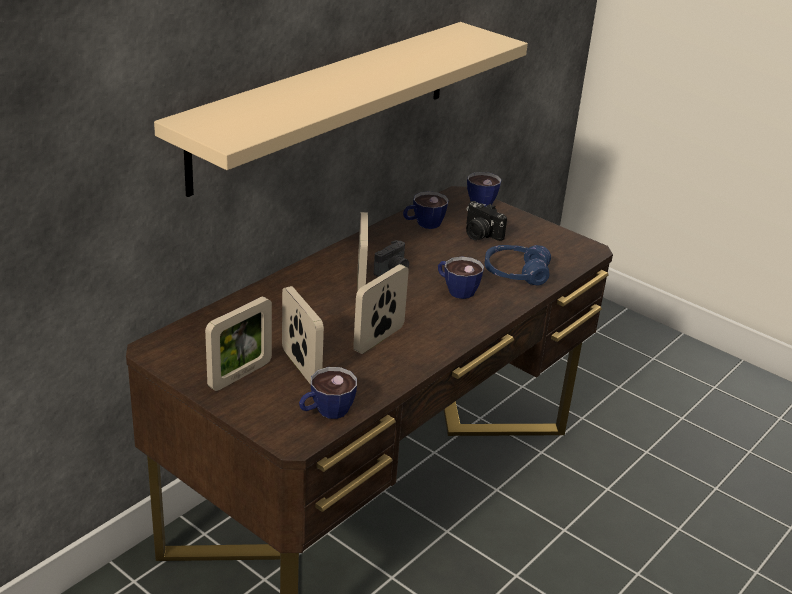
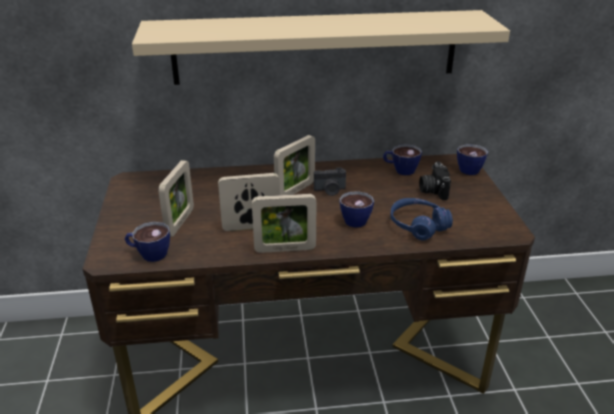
camera: 45 degrees right, 0 degrees up
(240, 375) = (142, 212): picture frame -> picture frame (285, 249)

